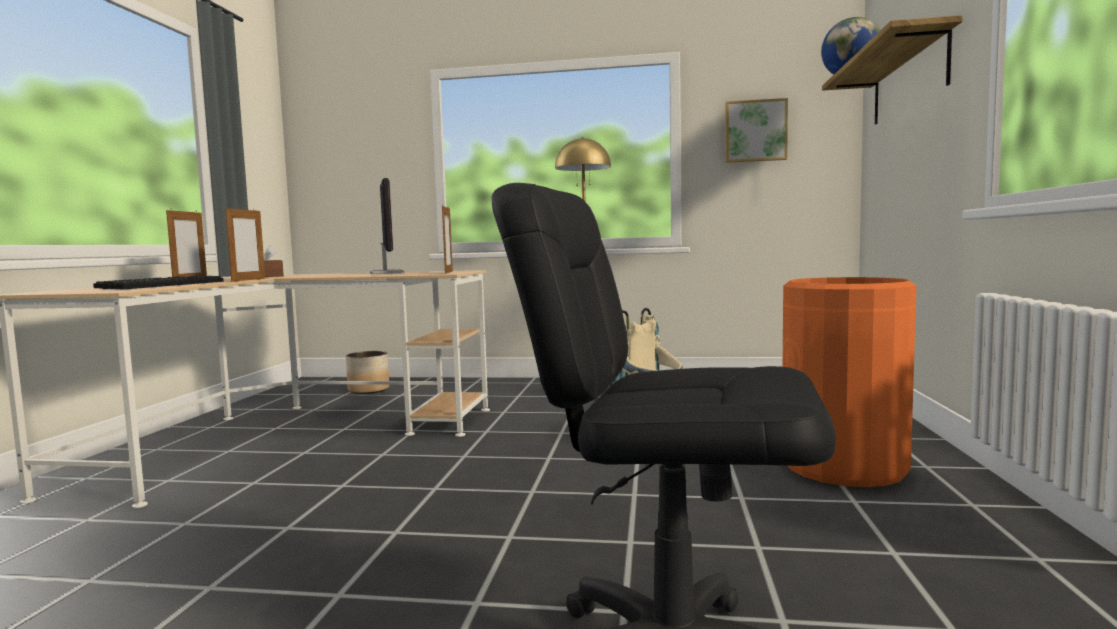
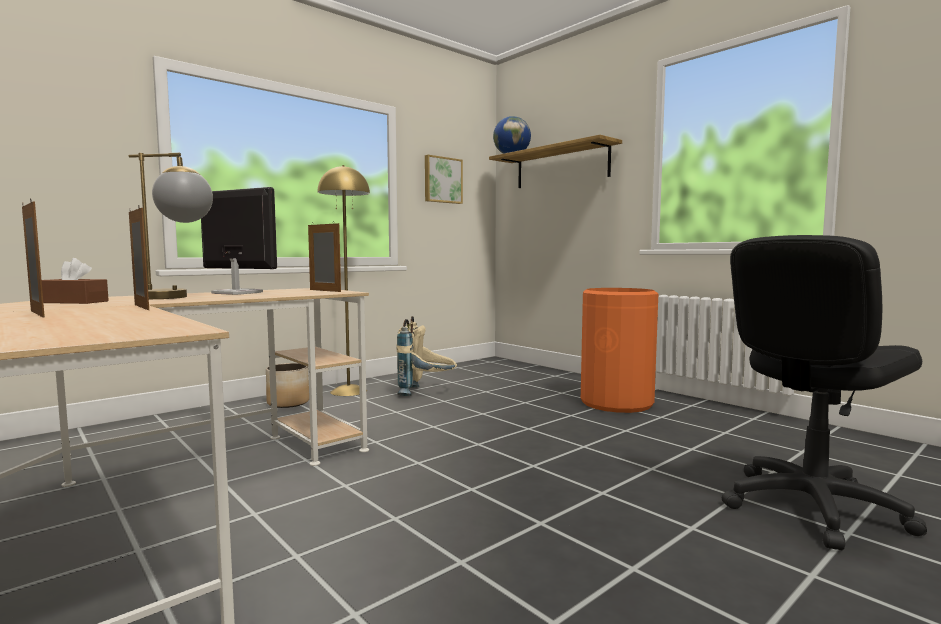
camera: 50 degrees left, 0 degrees up
(163, 285) = (98, 320): keyboard -> none
(328, 275) = (178, 297): none -> table lamp
(369, 390) = (113, 442): planter -> planter (288, 403)

